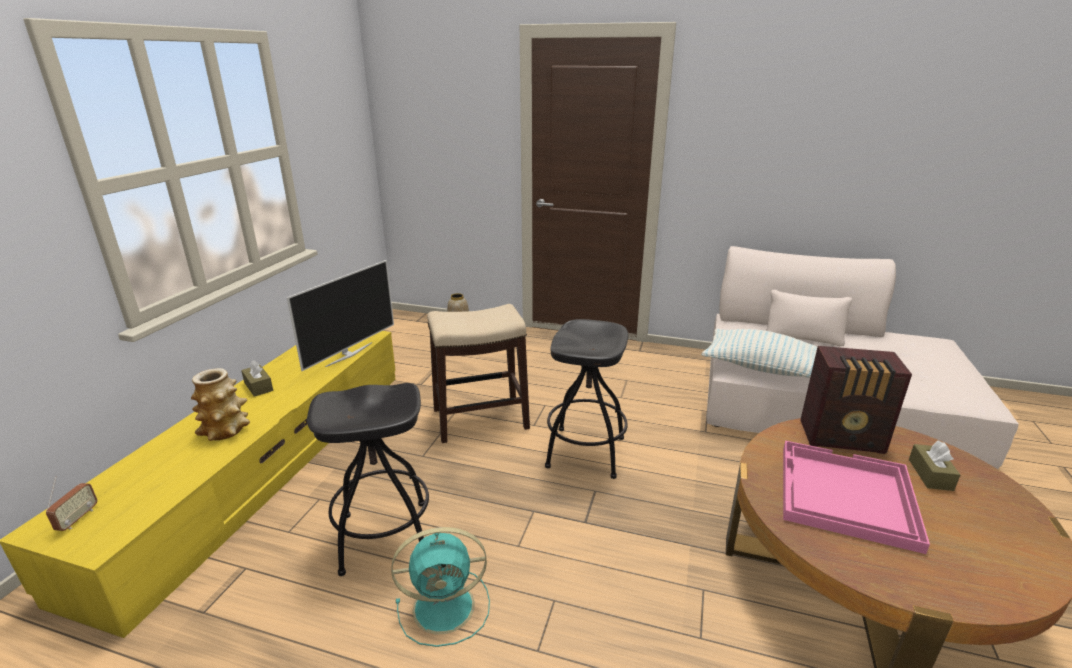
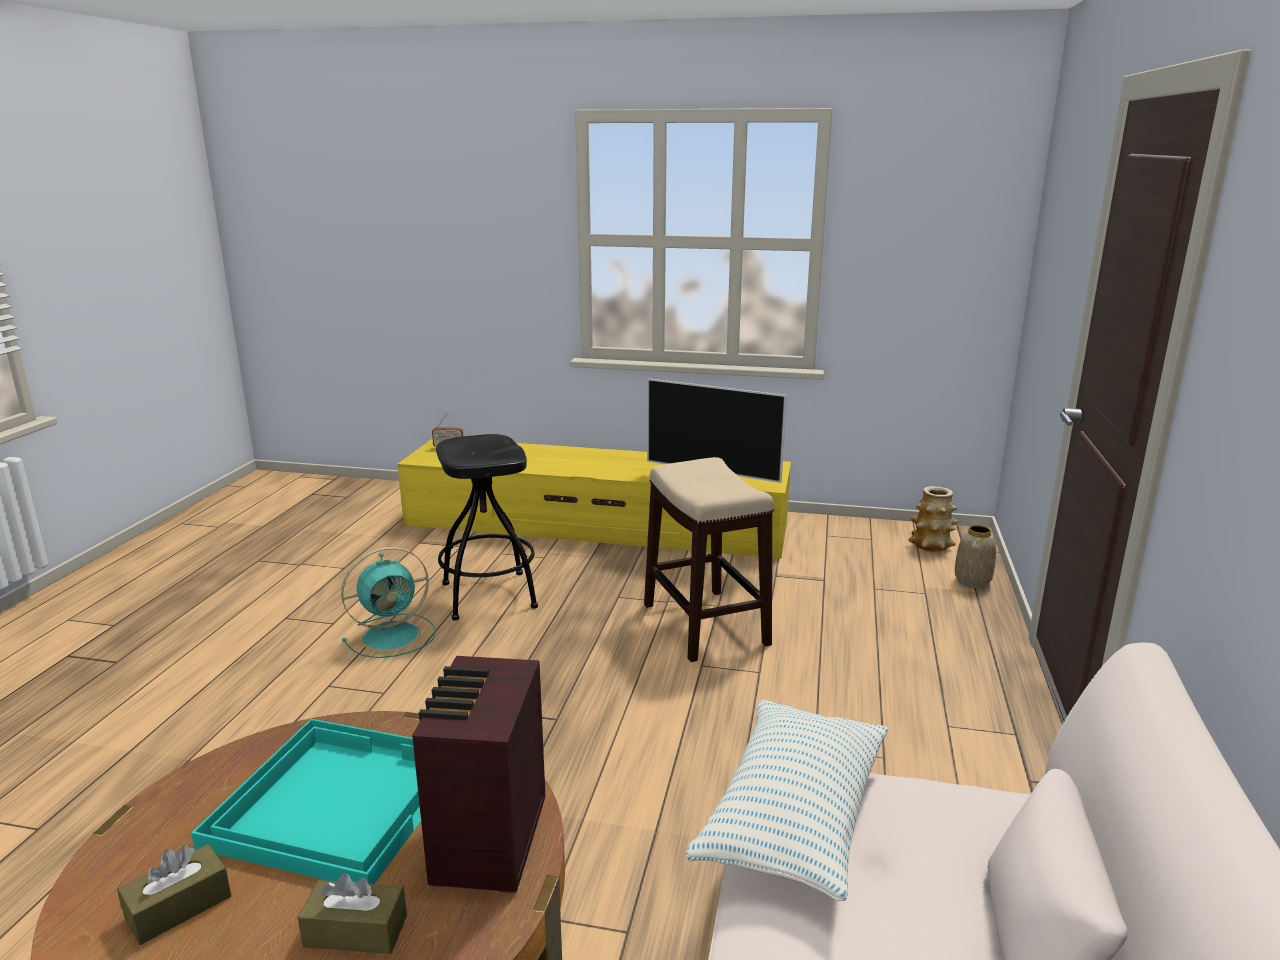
camera: 85 degrees right, 5 degrees down
(226, 430) = (555, 462): vase -> vase (931, 545)
(258, 386) = (632, 459): brown tissue box -> brown tissue box (179, 907)
(446, 606) = (393, 635): turquoise fan -> turquoise fan turned 105 degrees counterclockwise
(585, 452) = (643, 710): black stool -> none
(844, 496) = (337, 800): pink tray -> turquoise tray

